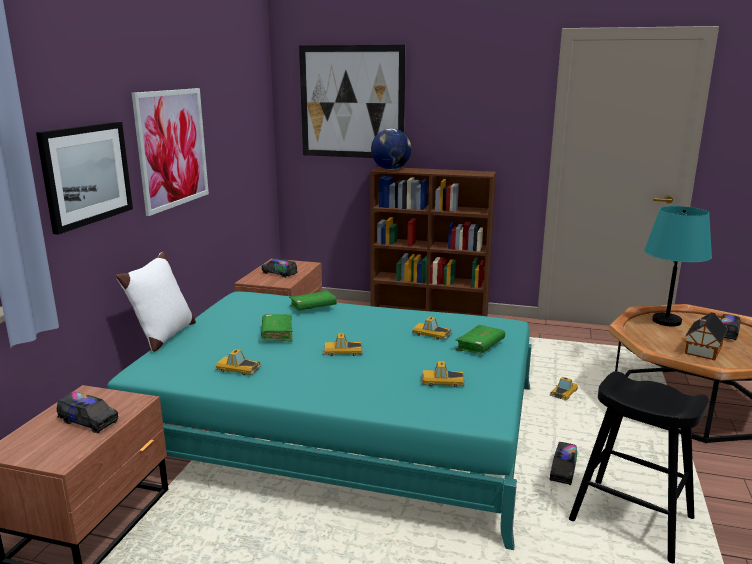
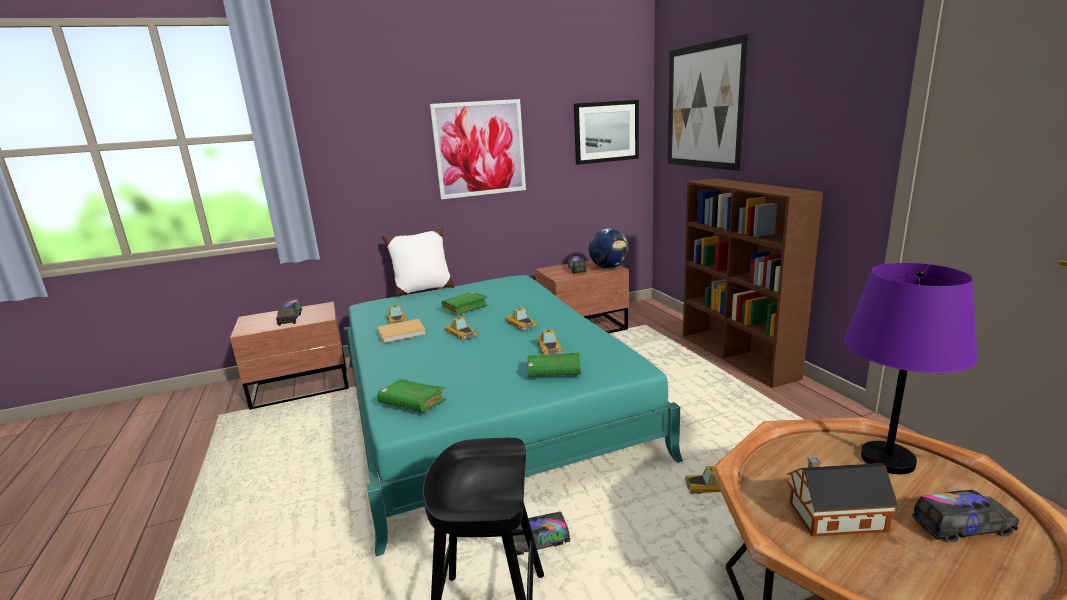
camera: 55 degrees right, 0 degrees up
(86, 174) = (375, 162): picture -> picture (606, 132)
(284, 373) = (403, 332): none -> beige book
(313, 307) = (529, 298): green book -> green book (412, 403)
(391, 169) = (713, 181): globe -> globe (609, 267)
(442, 381) = (454, 382): toy car -> toy car (521, 324)
(667, 321) = (887, 460): turquoise table lamp -> purple table lamp

